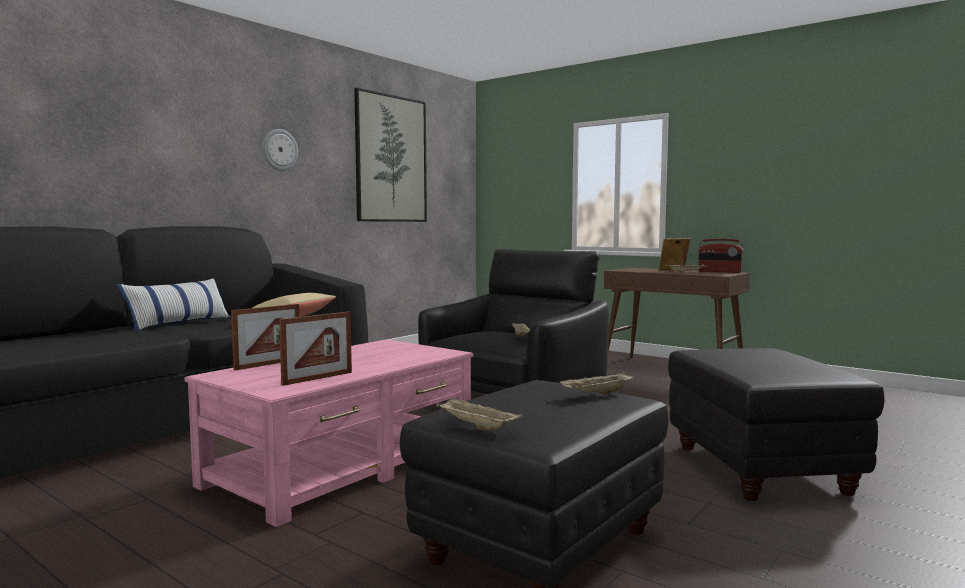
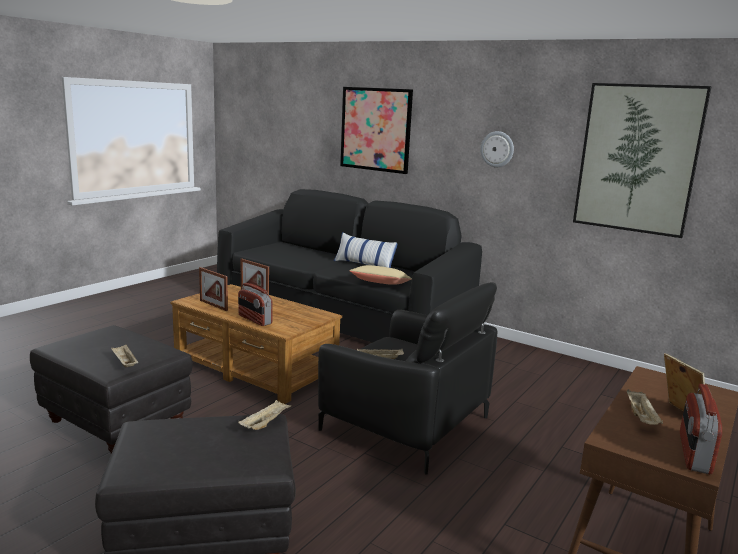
camera: 85 degrees right, 10 degrees up
(96, 117) = (375, 129): none -> picture
(345, 465) = (255, 368): pink coffee table -> brown coffee table
(398, 361) = (254, 320): none -> radio
(476, 427) = (84, 334): beige tray -> beige tray (265, 423)

